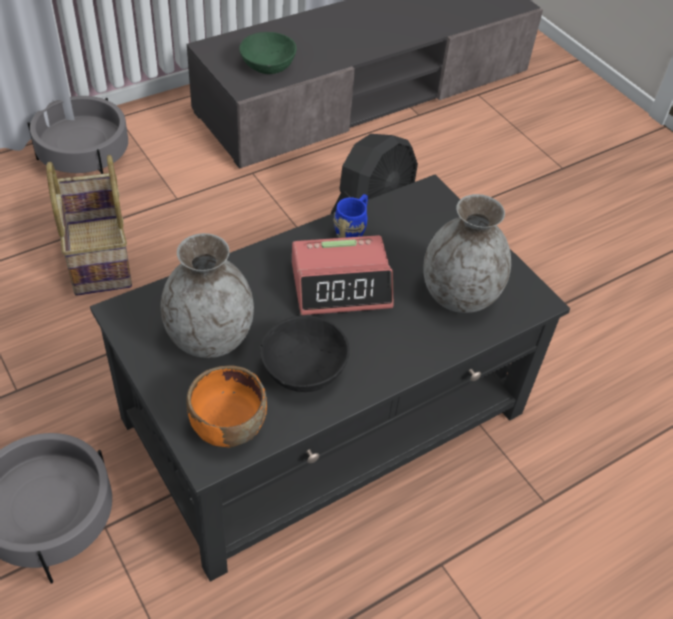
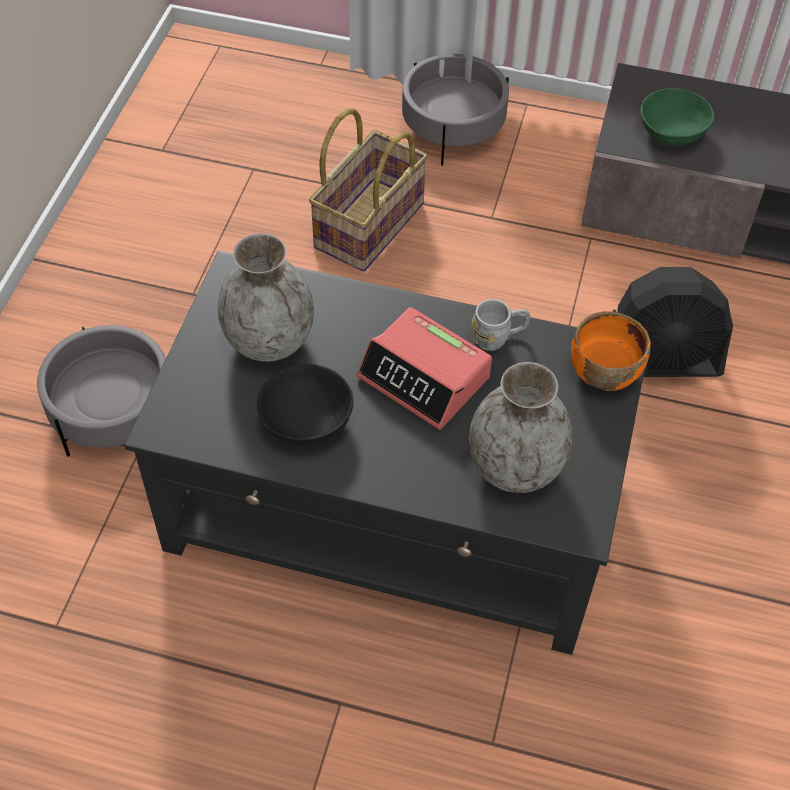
camera: 50 degrees right, 5 degrees up
(227, 426) = (199, 417): orange bowl -> orange bowl (603, 372)
(352, 229) = (498, 338): blue mug -> grey mug

